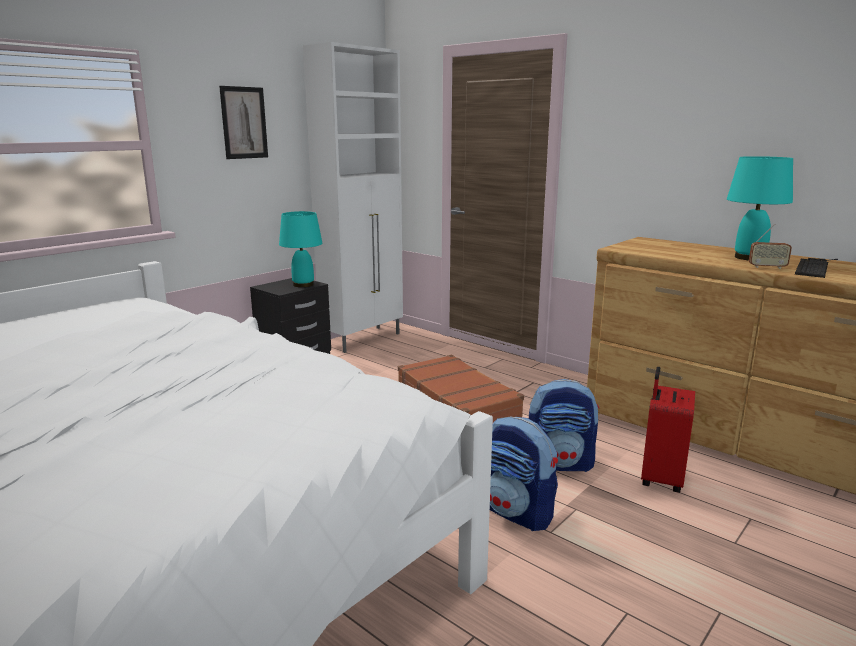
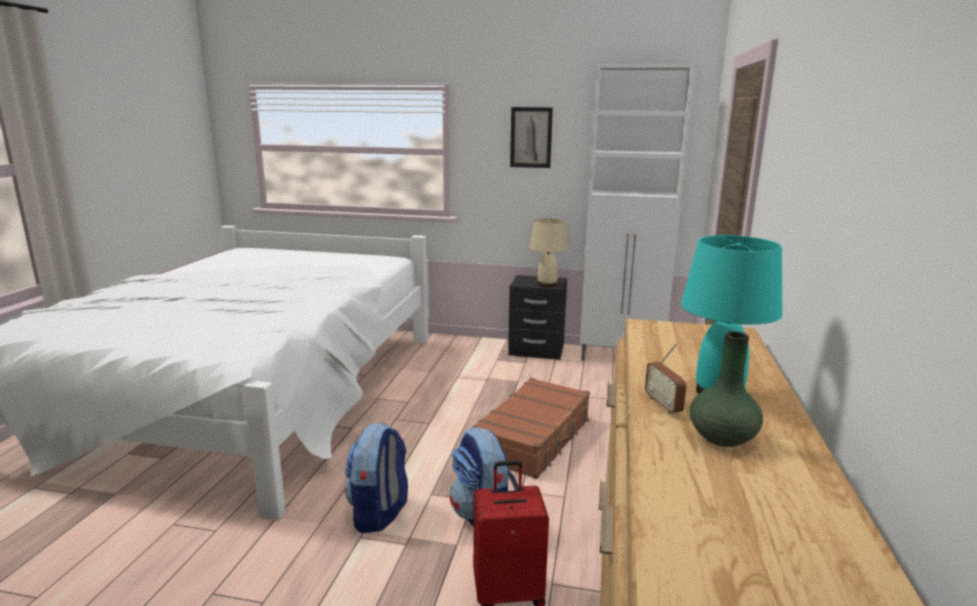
camera: 60 degrees right, 0 degrees up
(303, 285) = (547, 284): turquoise table lamp -> beige table lamp
(814, 267) = (723, 438): keyboard -> green vase

